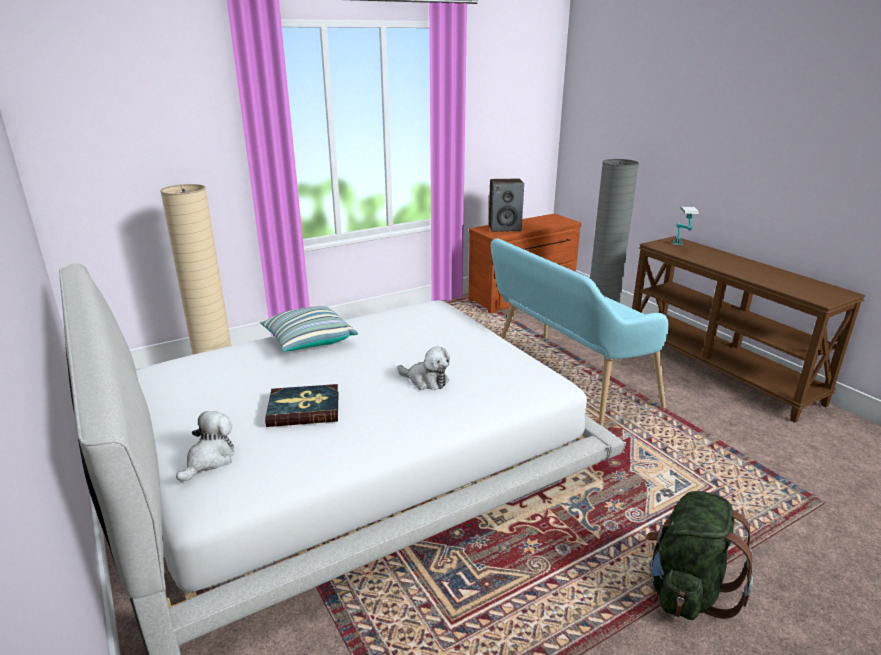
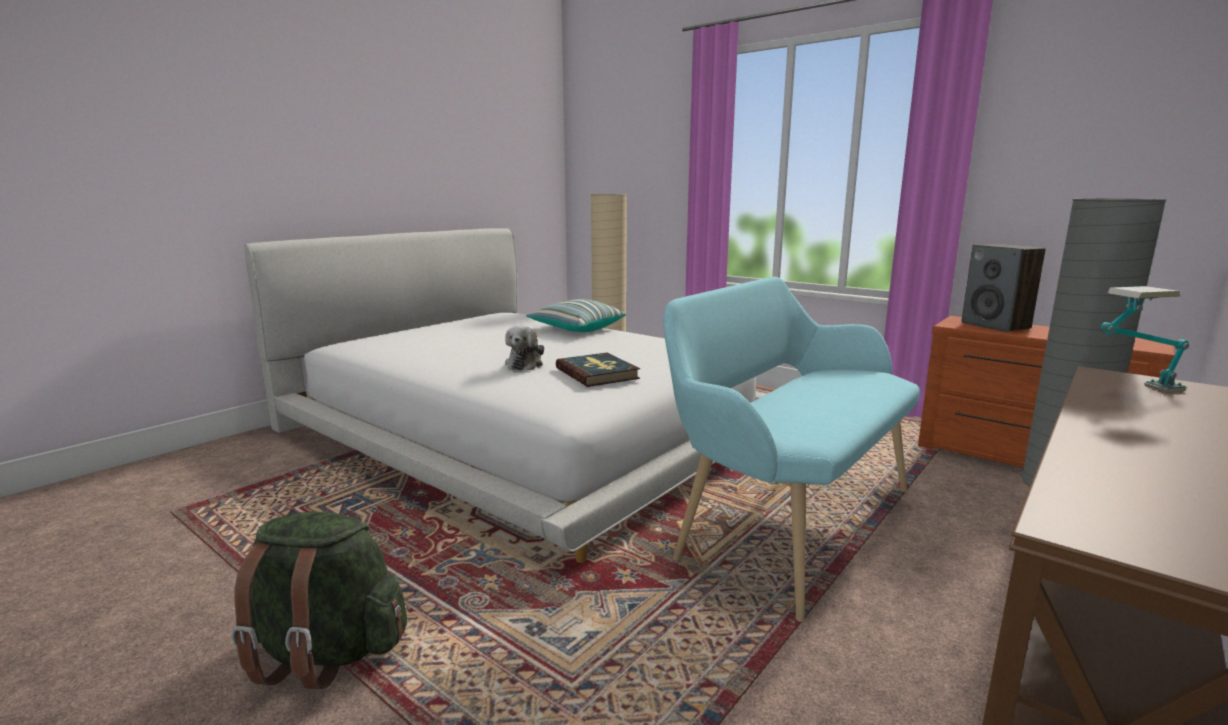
camera: 70 degrees right, 10 degrees down
(209, 460) = (382, 336): plush toy -> none
(304, 409) = (455, 342): book -> book (597, 373)

